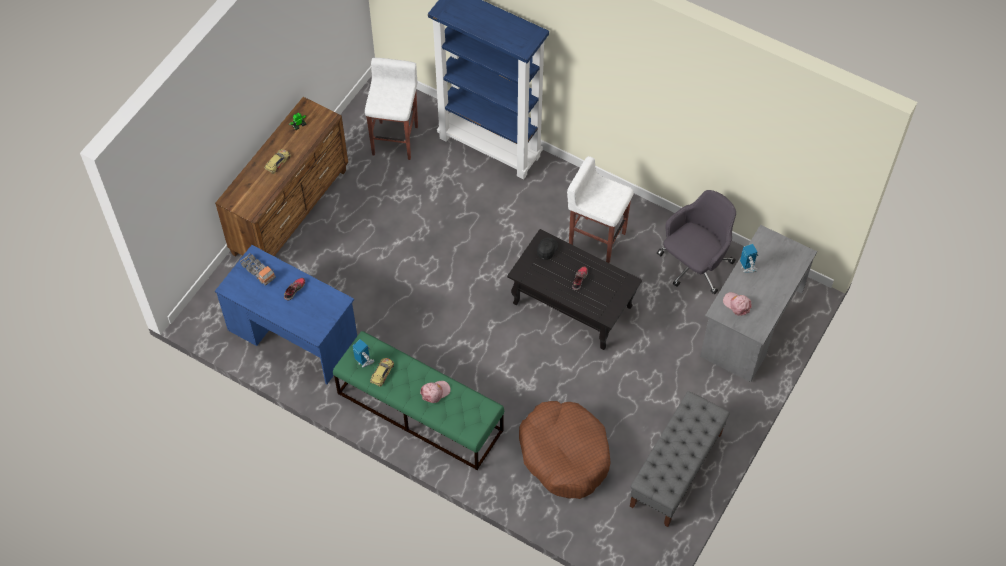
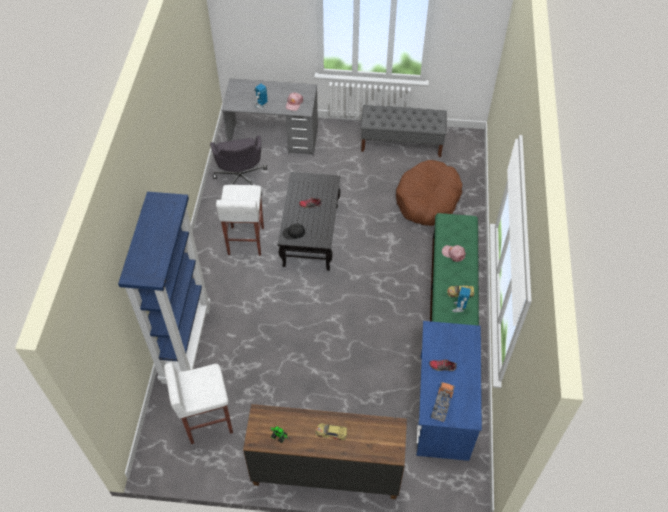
camera: 115 degrees left, 5 degrees down
(694, 265) = (241, 180): grey office chair -> grey office chair turned 120 degrees counterclockwise

